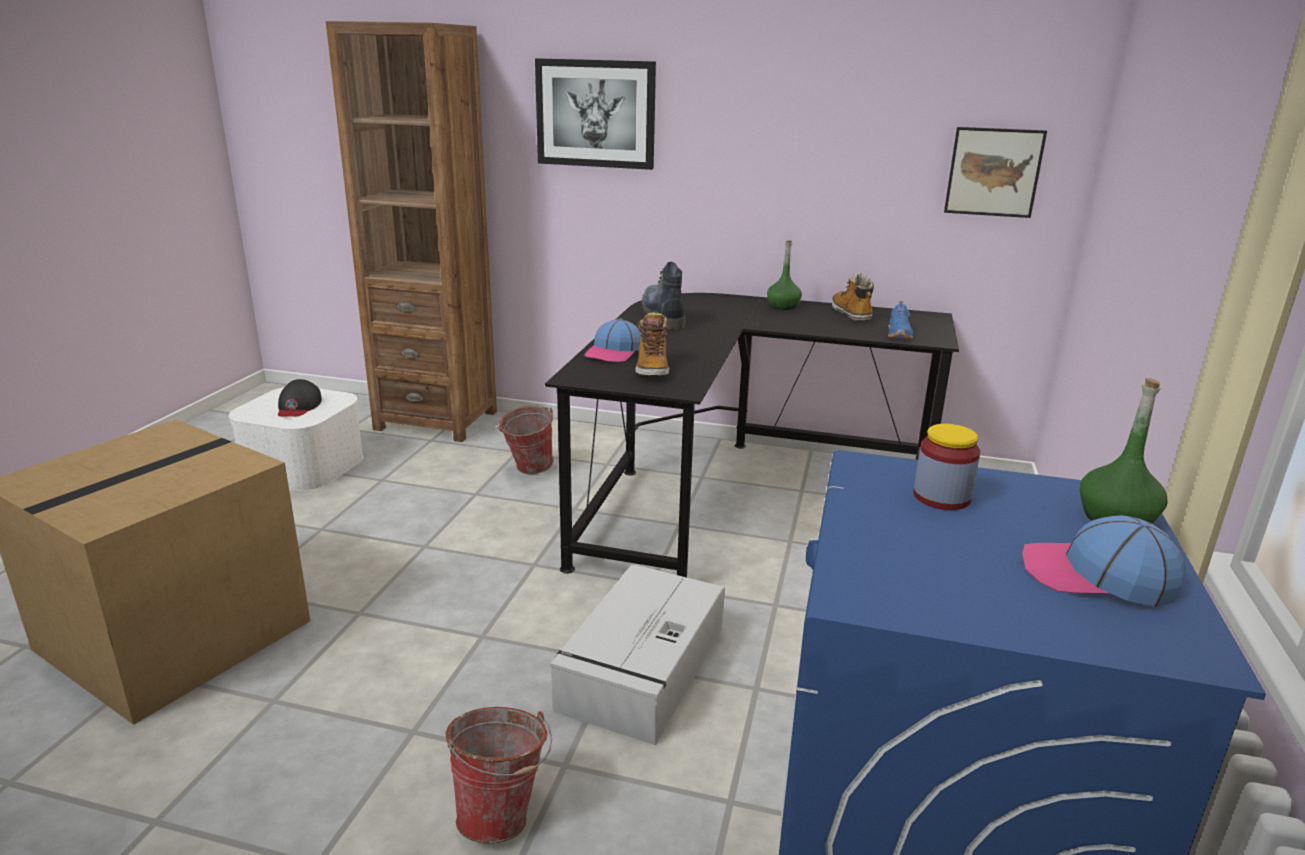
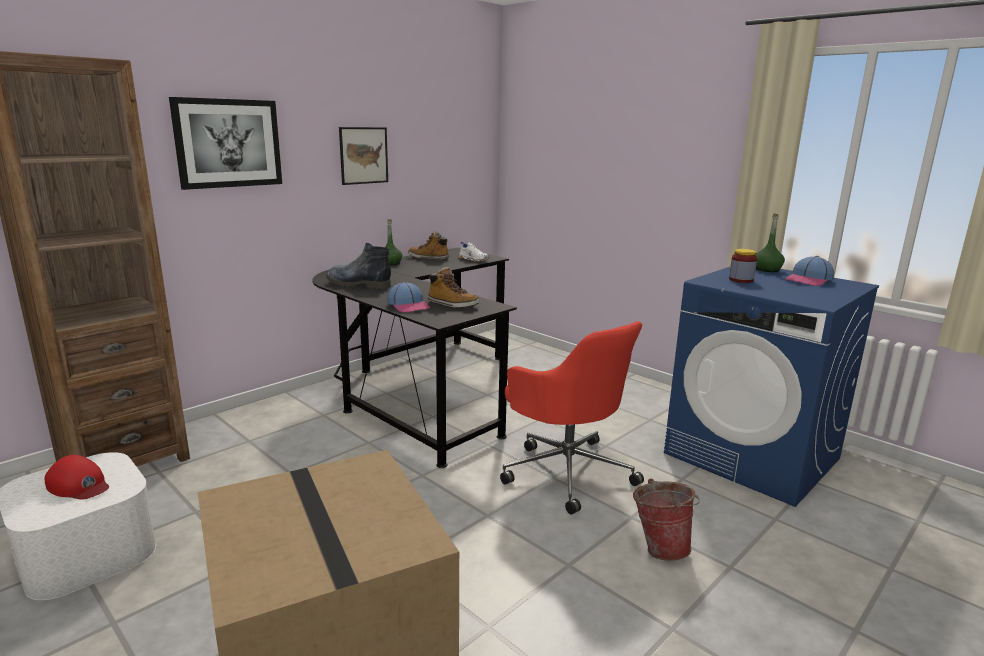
camera: 60 degrees left, 5 degrees down
(298, 406) = (79, 485): black cap -> red cap
(527, 470) = (285, 444): bucket -> none
(641, 669) = (566, 471): grey storage box -> red office chair
(899, 334) = (474, 260): blue shoe -> white shoe
(993, 172) = (463, 164): picture -> picture (363, 155)

